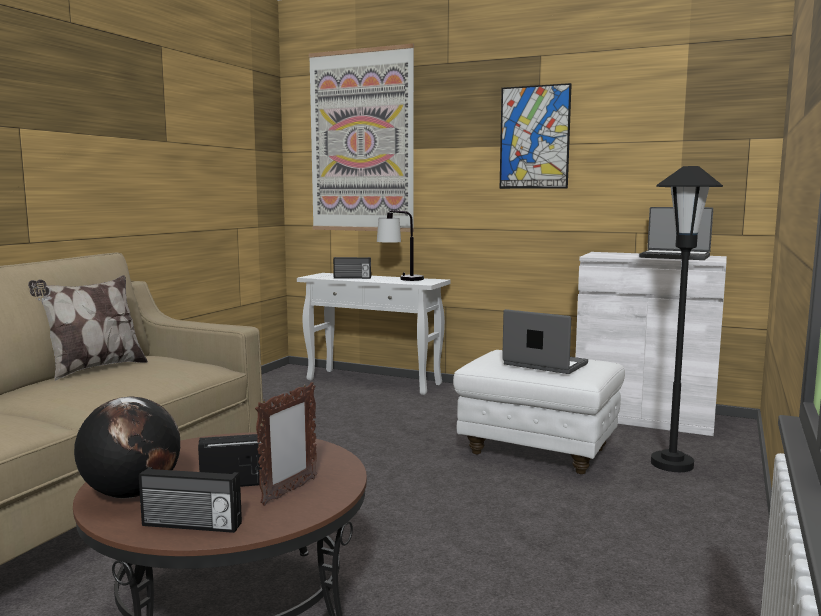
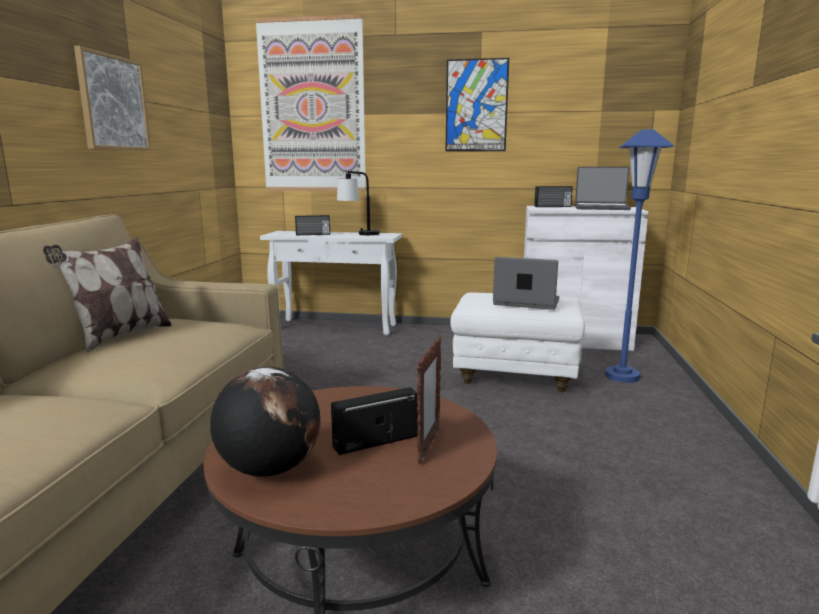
camera: 15 degrees left, 5 degrees up
(142, 146) = (113, 103): none -> picture
(191, 525) = (368, 496): radio -> radio (553, 207)
(672, 464) = (622, 376): black floor lamp -> blue floor lamp

